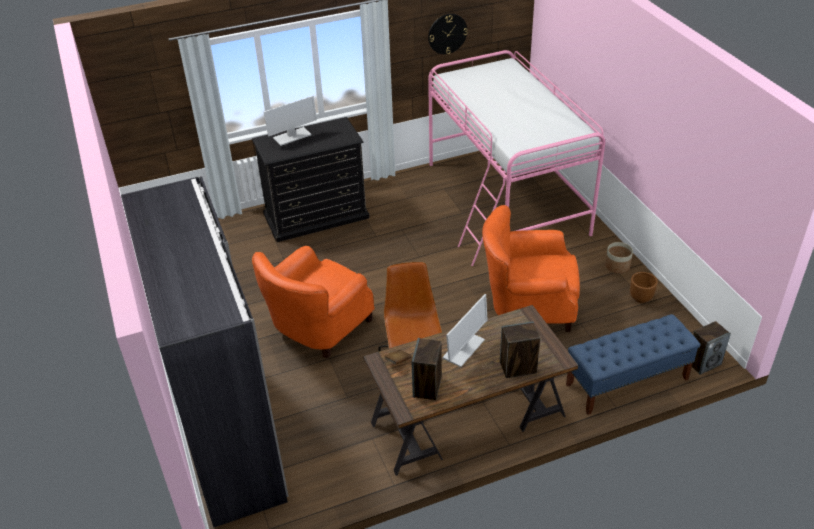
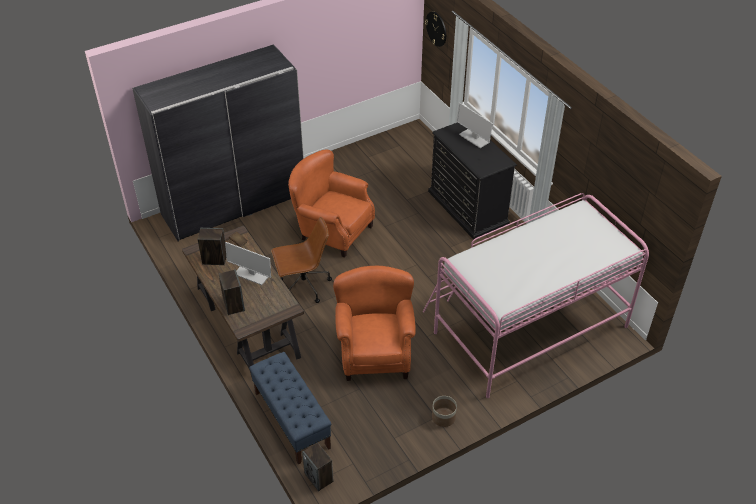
camera: 80 degrees right, 5 degrees up
(447, 33) = (608, 179): wall clock -> wall clock (436, 28)
(641, 298) = (399, 434): brown planter -> none

